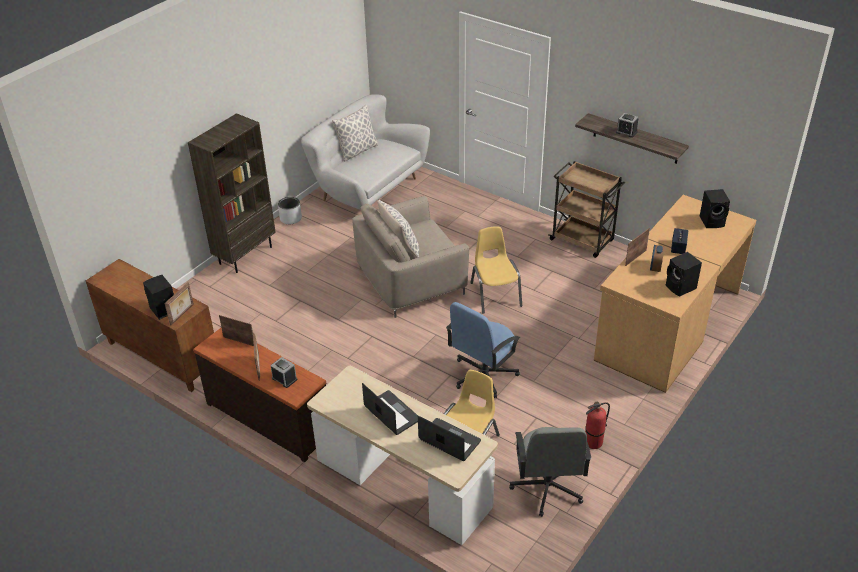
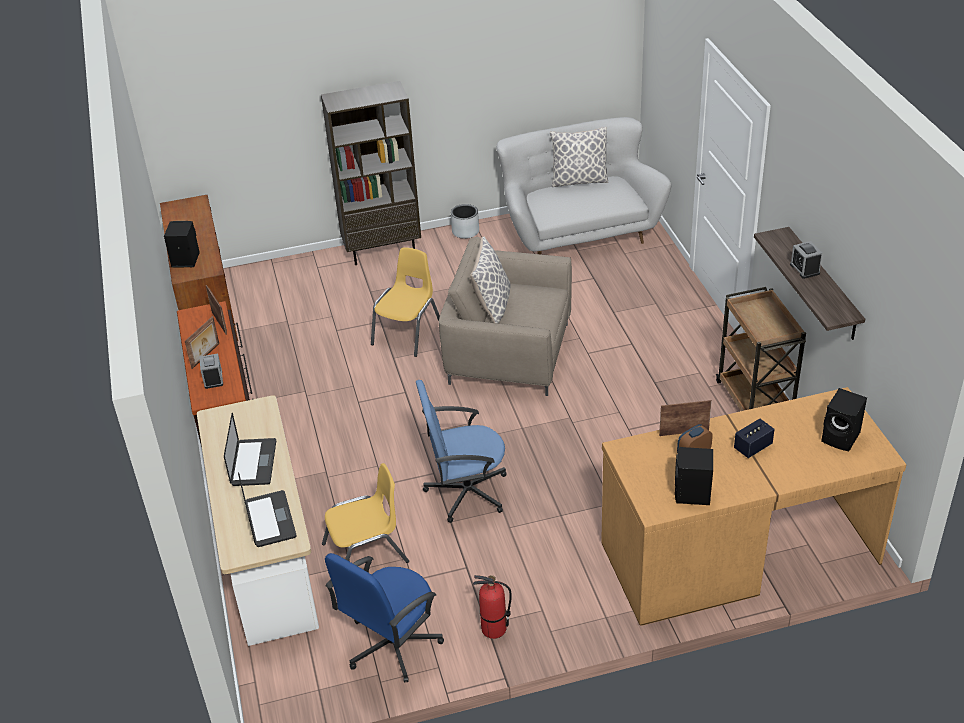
camera: 40 degrees right, 0 degrees up
(182, 314) = (194, 272): picture frame -> none
(495, 294) = (580, 412): yellow chair -> yellow chair (407, 333)
(547, 488) = (391, 645): grey office chair -> blue office chair

